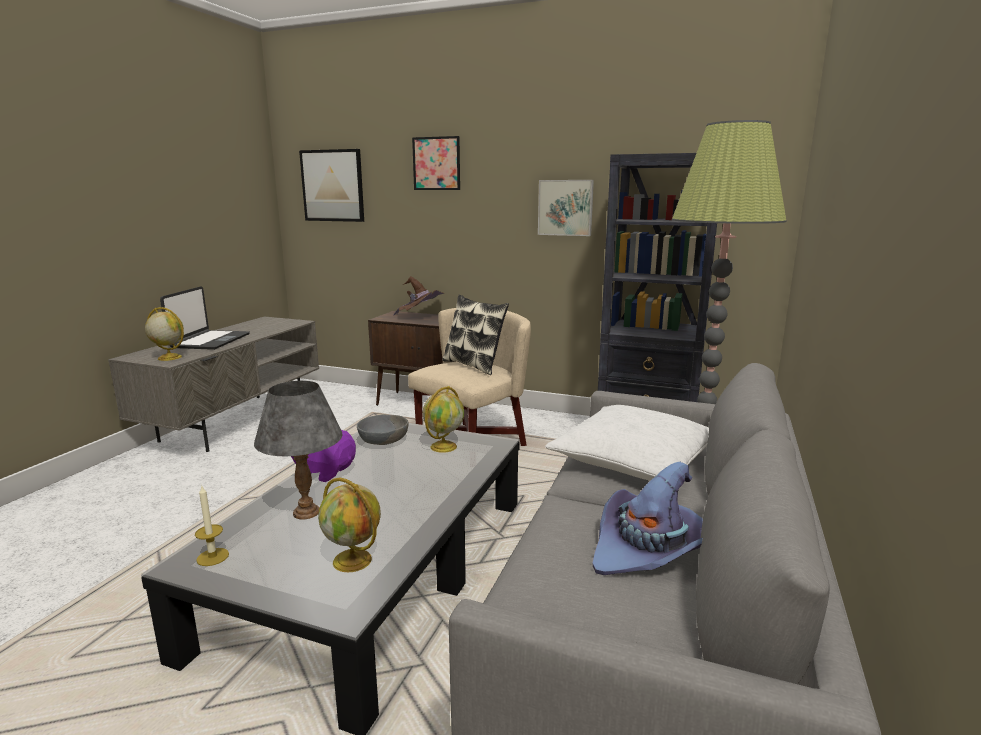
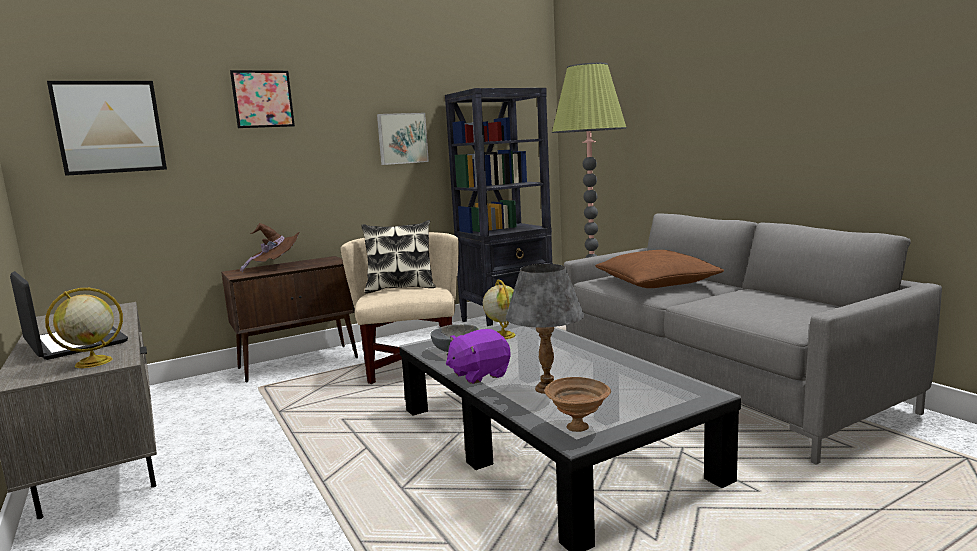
camera: 50 degrees left, 5 degrees down
(212, 557) = (578, 427): candle -> brown bowl
(353, 561) = (645, 384): globe -> none
(633, 459) = (656, 282): white pillow -> brown pillow
(649, 549) = (764, 297): purple hat -> none

